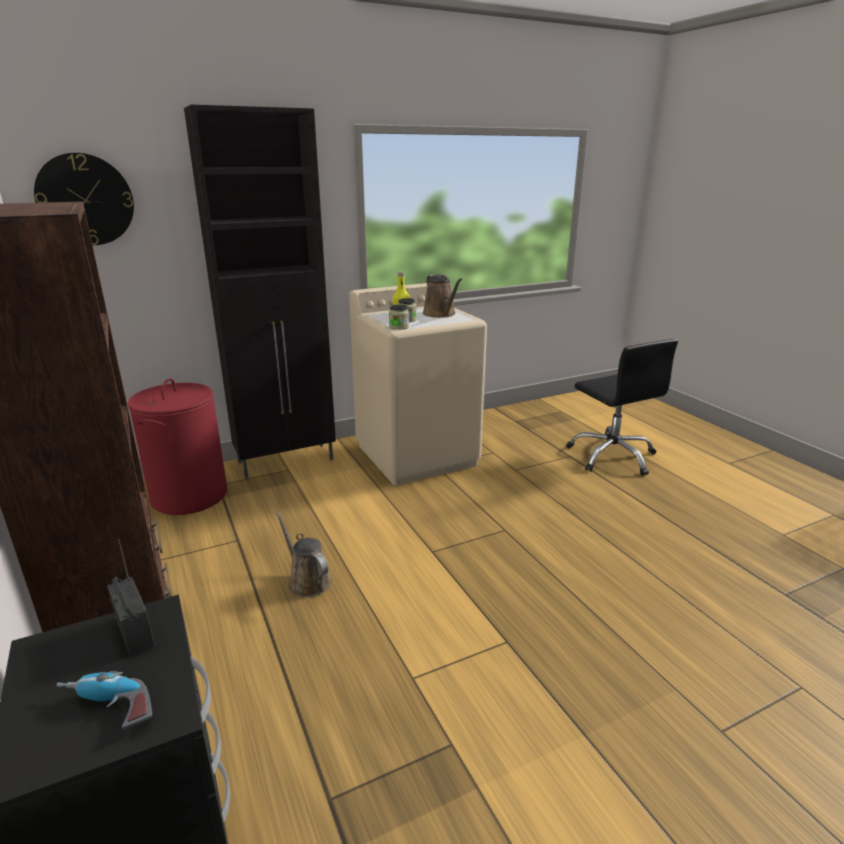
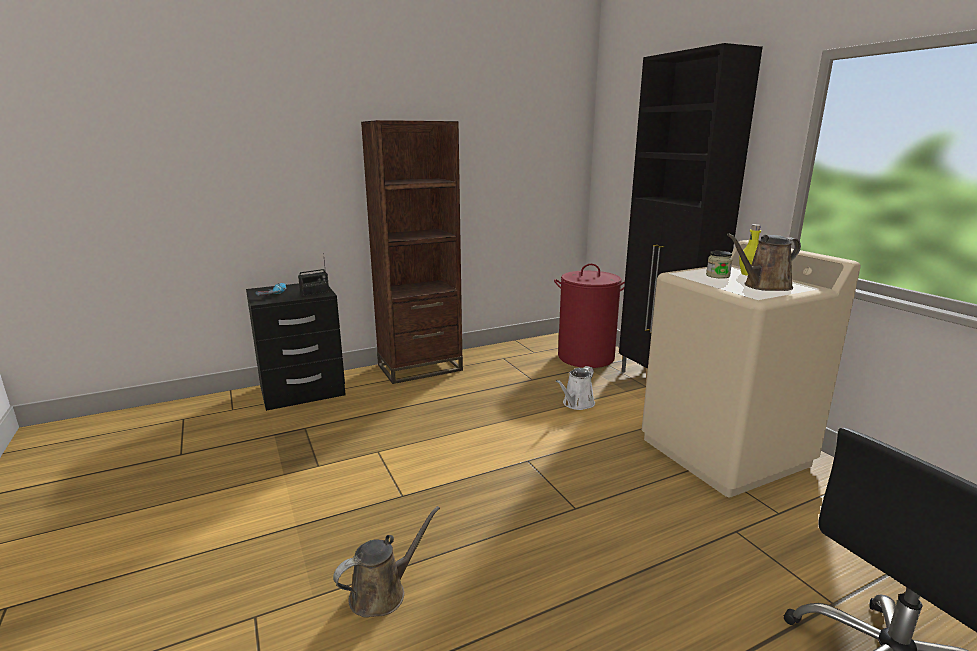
camera: 90 degrees right, 5 degrees down
(85, 200) = (621, 133): wall clock -> none
(307, 580) = (485, 407): brown watering can -> brown watering can (382, 593)
(316, 513) = (577, 404): none -> white watering can
(399, 327) = (682, 274): jar -> none

